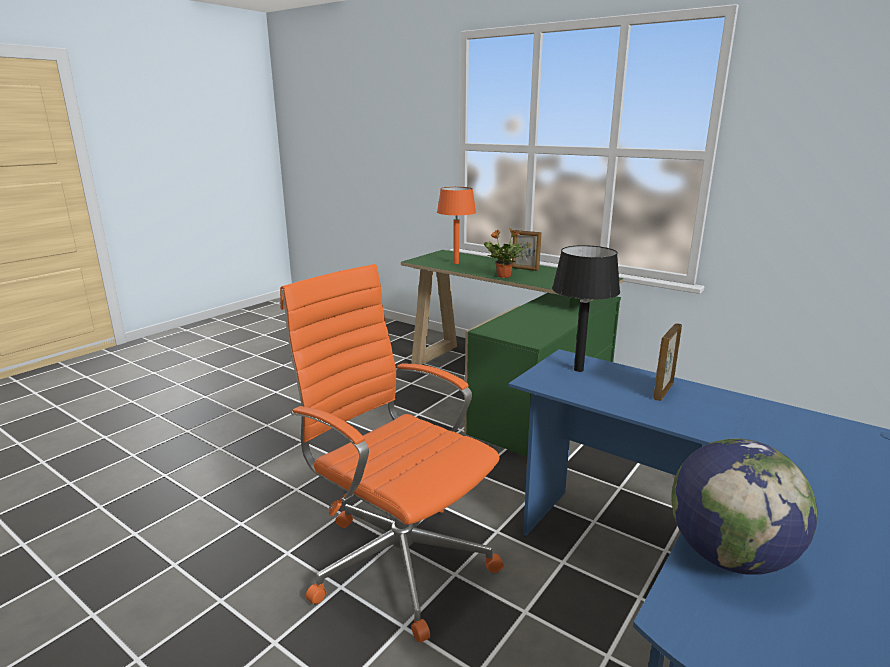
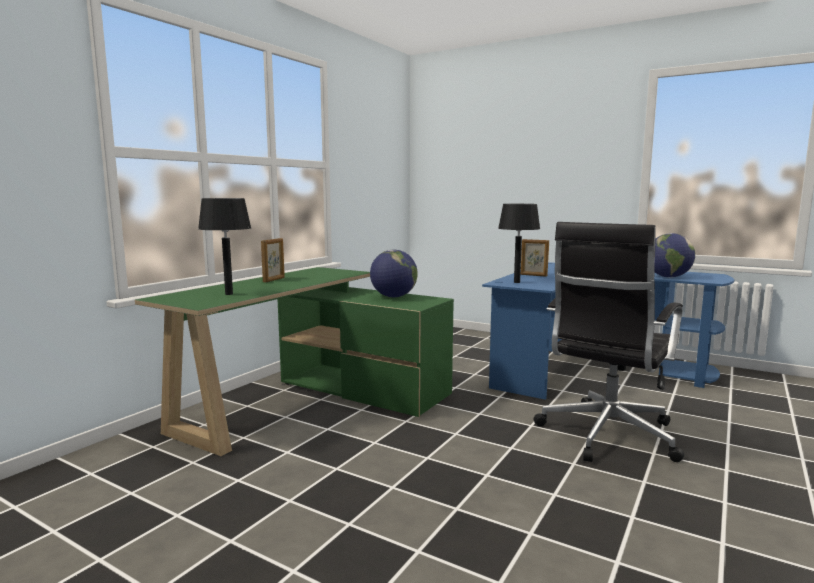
camera: 95 degrees left, 10 degrees down
(398, 559) = (606, 435): orange office chair -> black office chair
(455, 263) = (228, 294): orange table lamp -> black table lamp
(503, 276) = (301, 284): potted plant -> none
(543, 323) = (393, 297): none -> globe

